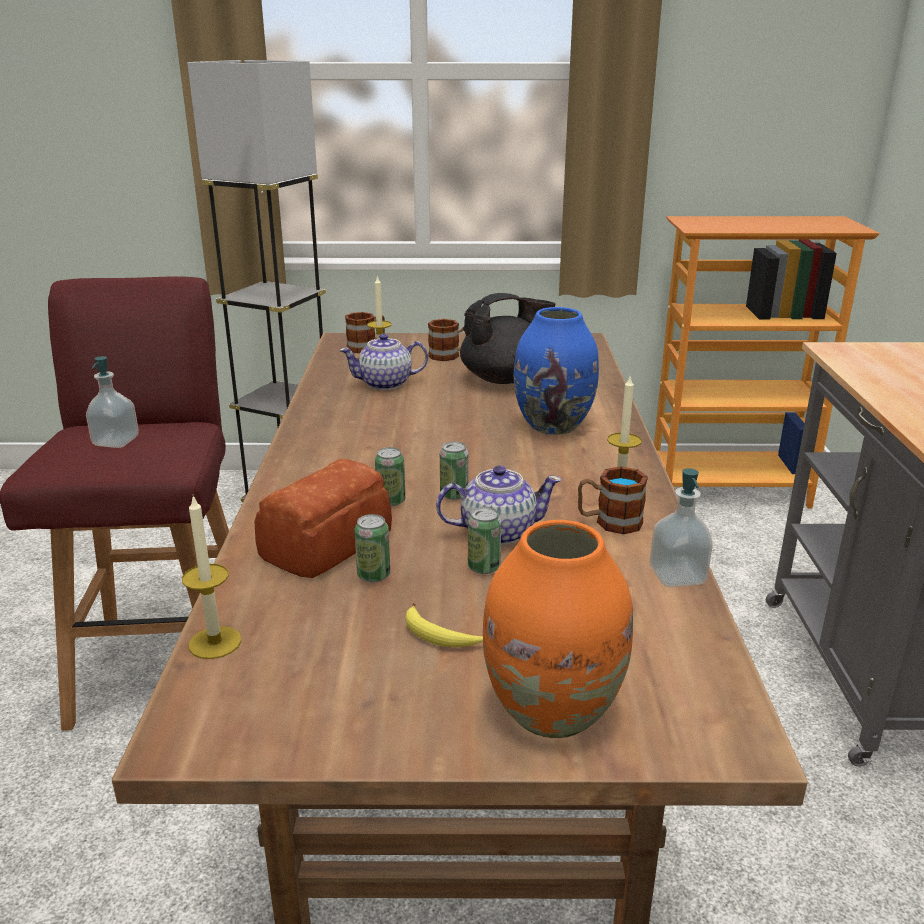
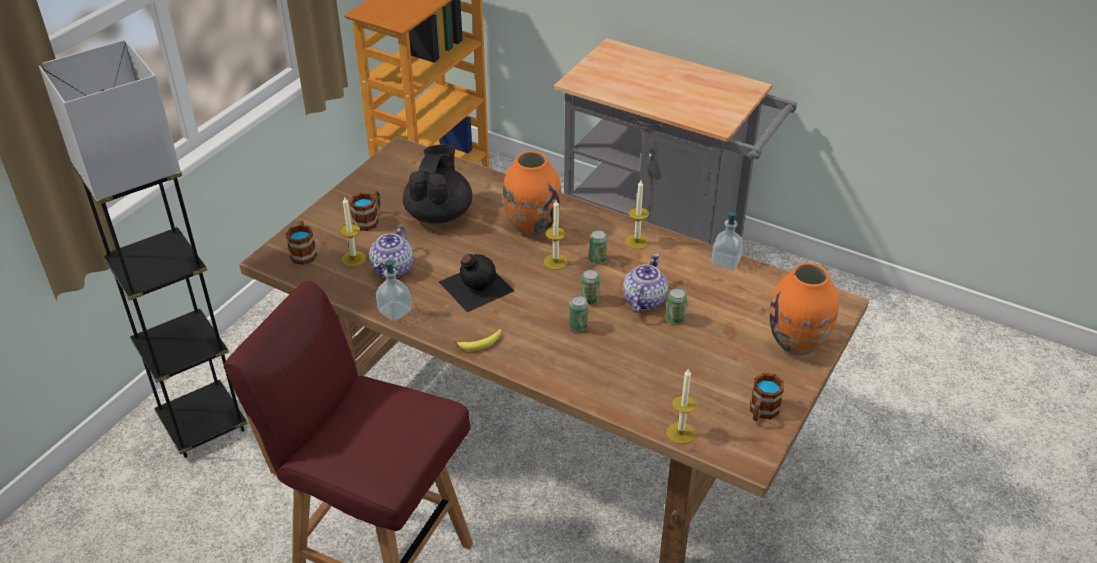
camera: 60 degrees left, 15 degrees up
(116, 441) = (376, 429): soap dispenser -> soap dispenser (395, 311)
(329, 542) = (609, 365): bread -> none
(373, 575) = (655, 359): can -> can (597, 260)
(402, 425) = (475, 286): none -> black bottle
(439, 636) = (724, 355): banana -> banana (481, 344)
(503, 455) = (555, 262): none -> candle
(554, 425) = (532, 225): blue vase -> orange vase
(609, 522) = (662, 259): mug -> mug (761, 412)

